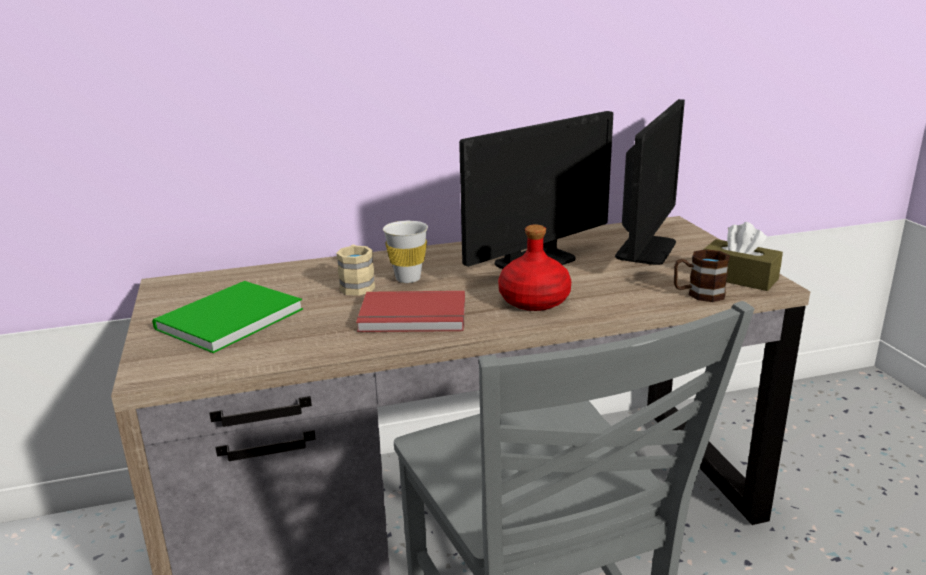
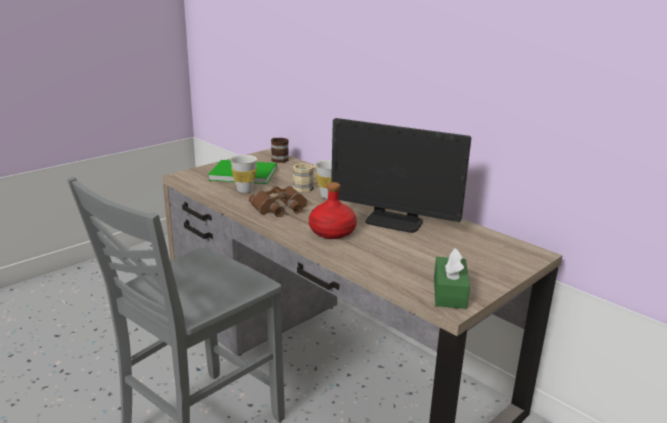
camera: 60 degrees right, 0 degrees up
(307, 330) = (244, 190): none -> white cup
(413, 317) = (280, 208): red book -> brown binoculars
(645, 250) = (463, 252): monitor -> none
(698, 294) = (398, 280): brown mug -> brown mug (278, 158)
(738, 278) = (449, 292): brown tissue box -> green tissue box

